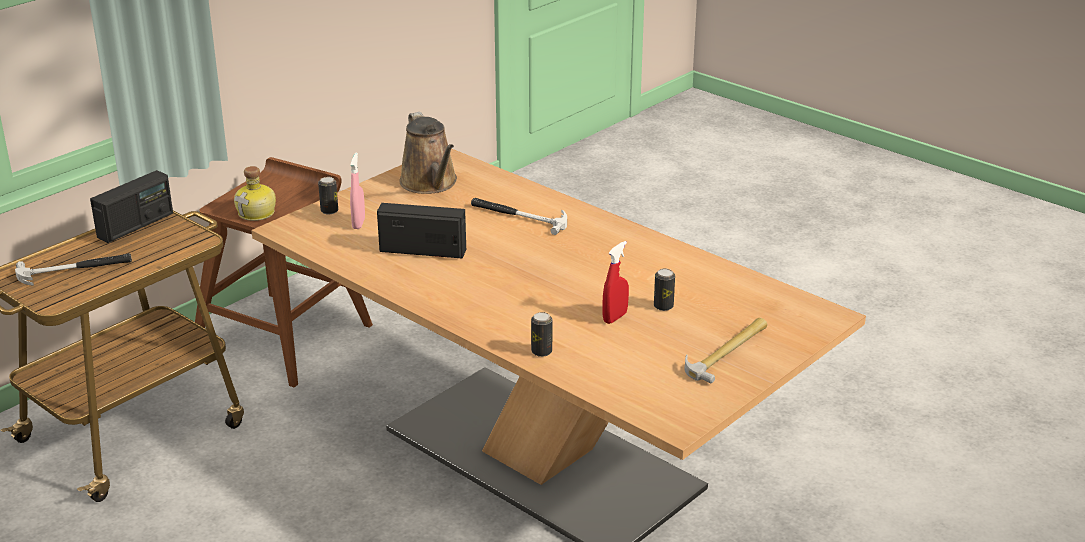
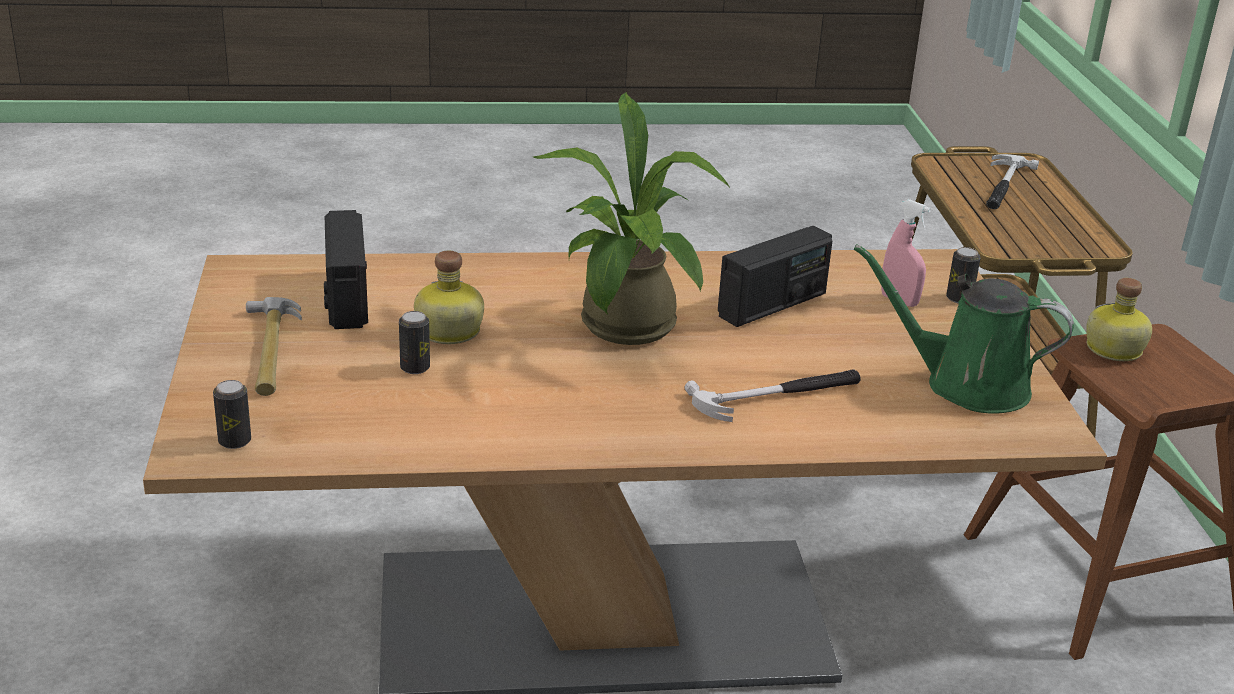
camera: 130 degrees right, 0 degrees up
(136, 225) = (1081, 231): radio -> radio (346, 298)
(430, 183) = (966, 385): brown watering can -> green watering can
(524, 273) = (626, 331): none -> potted plant
(541, 351) = (462, 270): can -> can (234, 441)
(615, 317) = (447, 331): red spray bottle -> bottle

